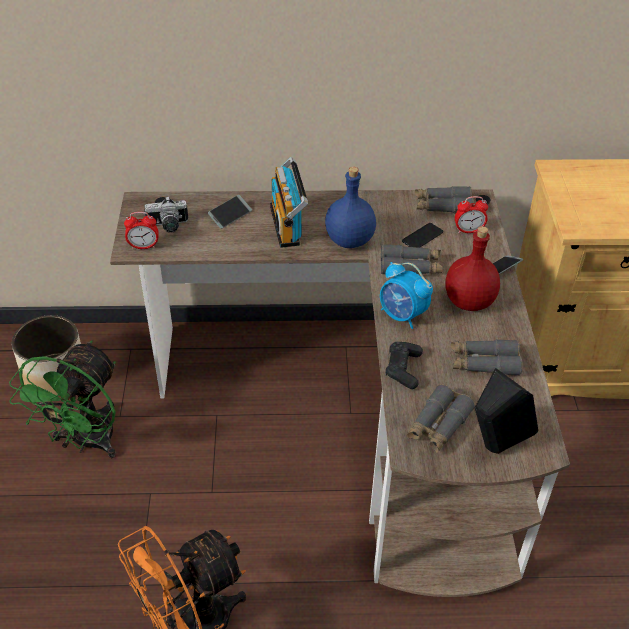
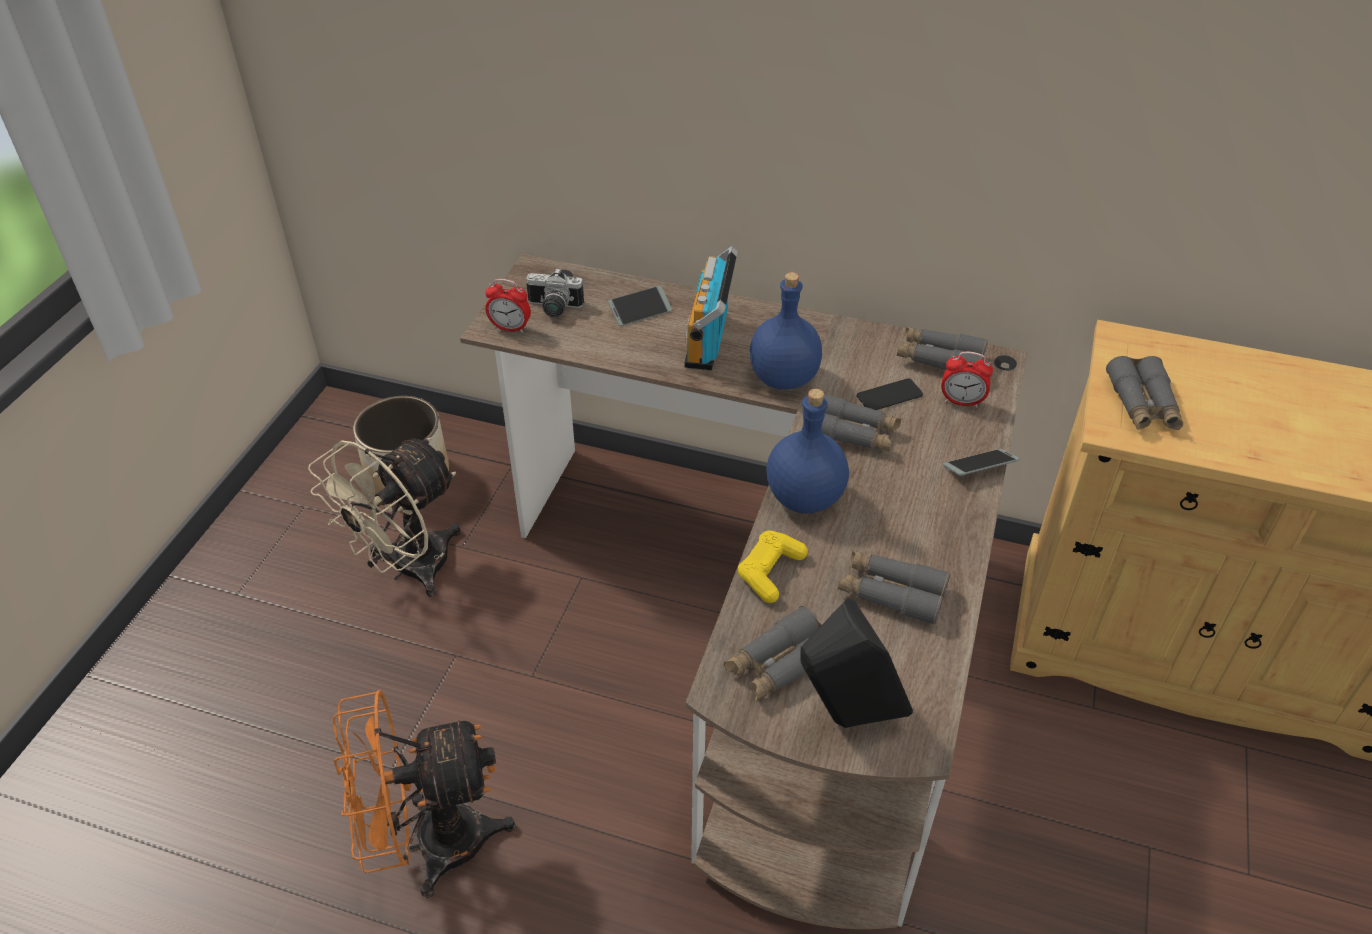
camera: 20 degrees right, 0 degrees up
(87, 443) = (408, 569): green fan -> beige fan
(402, 315) = (806, 498): alarm clock -> blue bottle
(403, 369) = (770, 572): black game controller -> yellow game controller
(470, 302) = (914, 502): red bottle -> none
(586, 208) = (1142, 405): none -> grey binoculars

